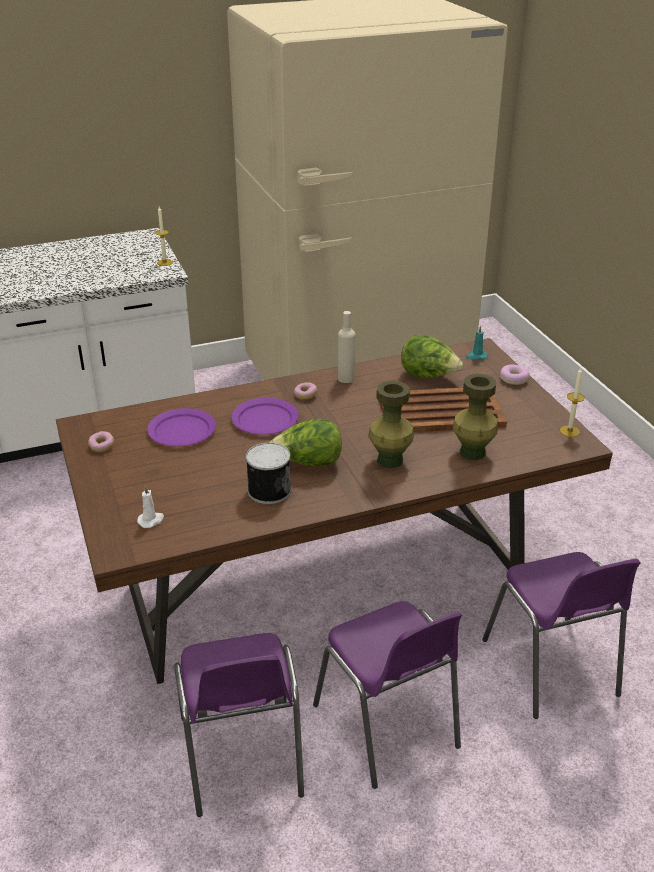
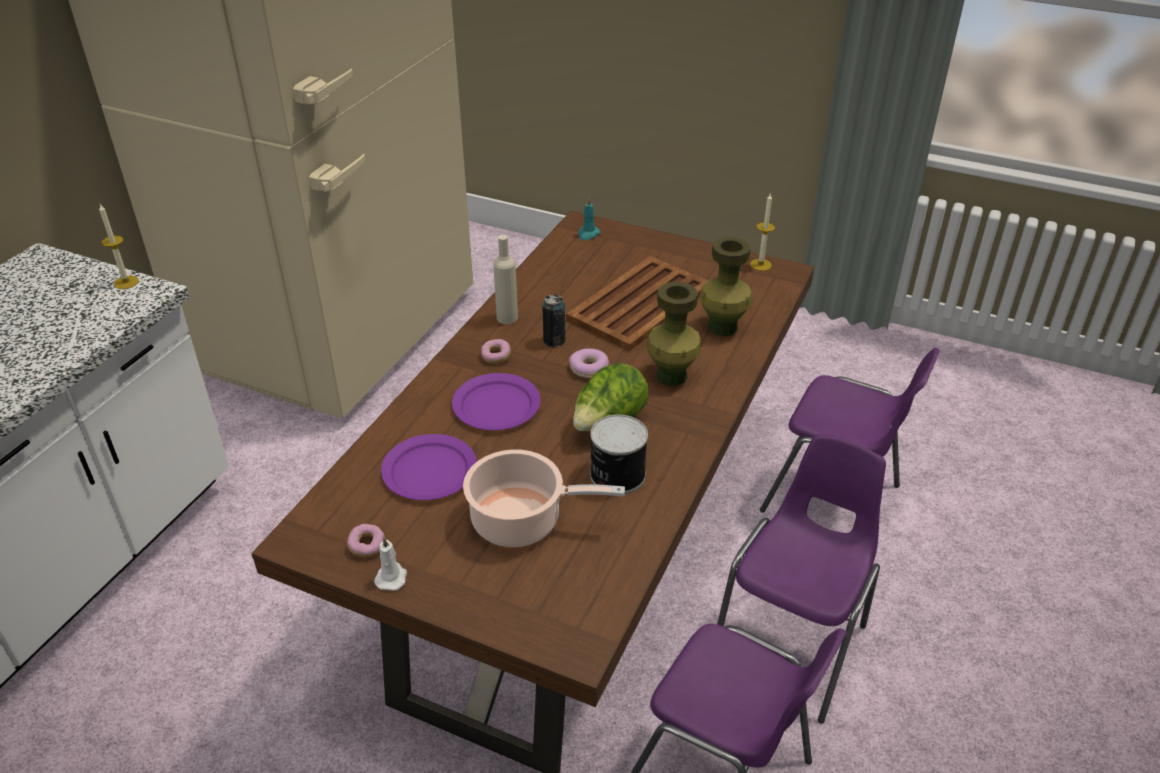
camera: 45 degrees left, 5 degrees up
(151, 520) = (557, 587): white candle -> white candle (391, 577)
(185, 480) = (522, 521): none -> cooking pot
(352, 404) = (554, 340): none -> can
(388, 728) = (792, 644): purple chair -> purple chair turned 75 degrees counterclockwise
(428, 376) = (577, 275): lettuce -> none
(514, 379) = (651, 240): donut -> donut (589, 369)

